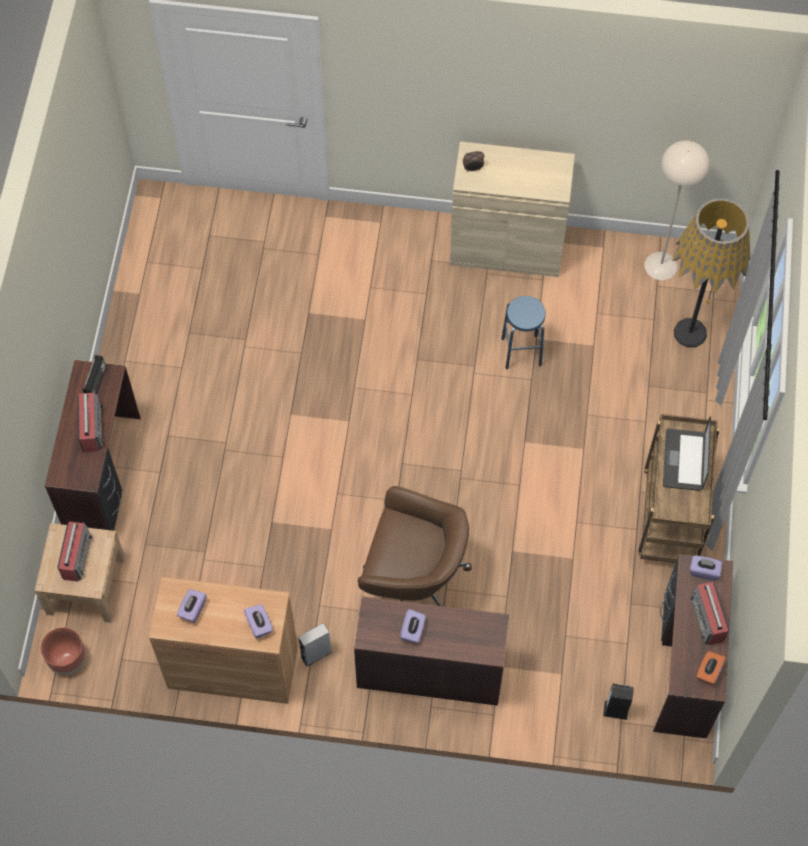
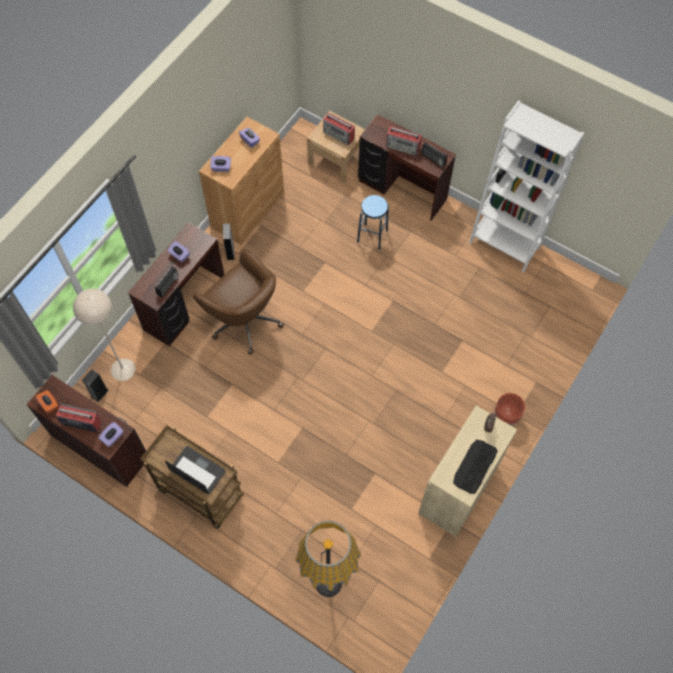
camera: 115 degrees right, 0 degrees up
(68, 660) = (297, 137): brown planter -> brown planter (505, 416)
(137, 316) = (504, 244): none -> white bookcase
(413, 582) = (244, 320): brown office chair -> brown office chair turned 90 degrees counterclockwise
(466, 619) = (168, 286): none -> radio
(521, 352) = (369, 458): blue stool -> blue stool (372, 236)
(527, 165) = (475, 466): none -> keyboard
(661, 266) = (393, 593): beige floor lamp -> beige floor lamp (122, 369)

